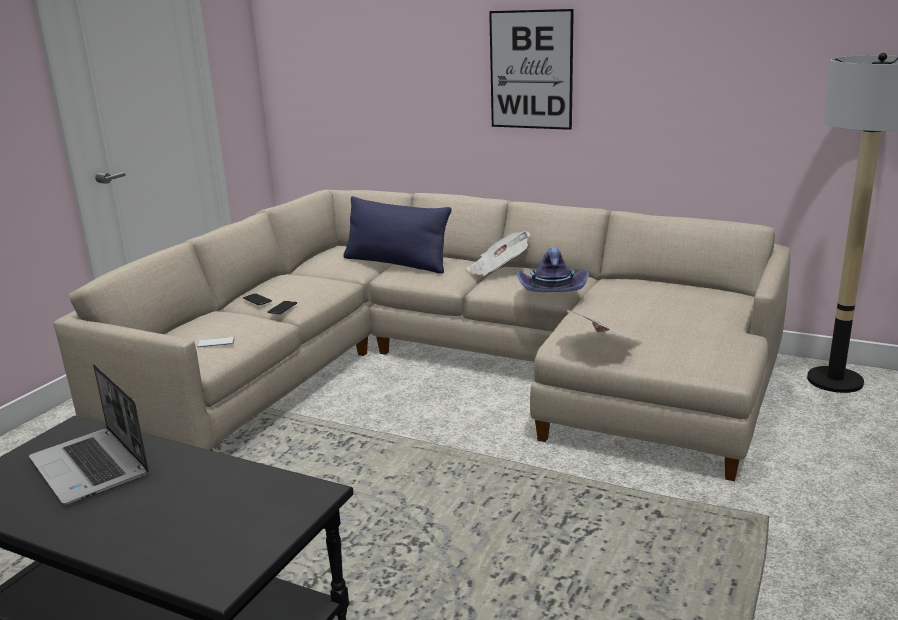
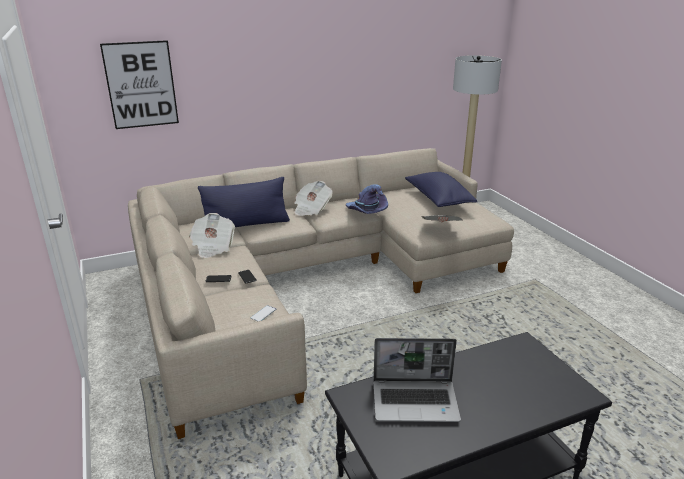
camera: 50 degrees left, 5 degrees up
(317, 272) = (213, 247): none -> newspaper
(531, 70) = (289, 77): picture -> picture (141, 85)
(690, 310) = (438, 199): none -> blue pillow

